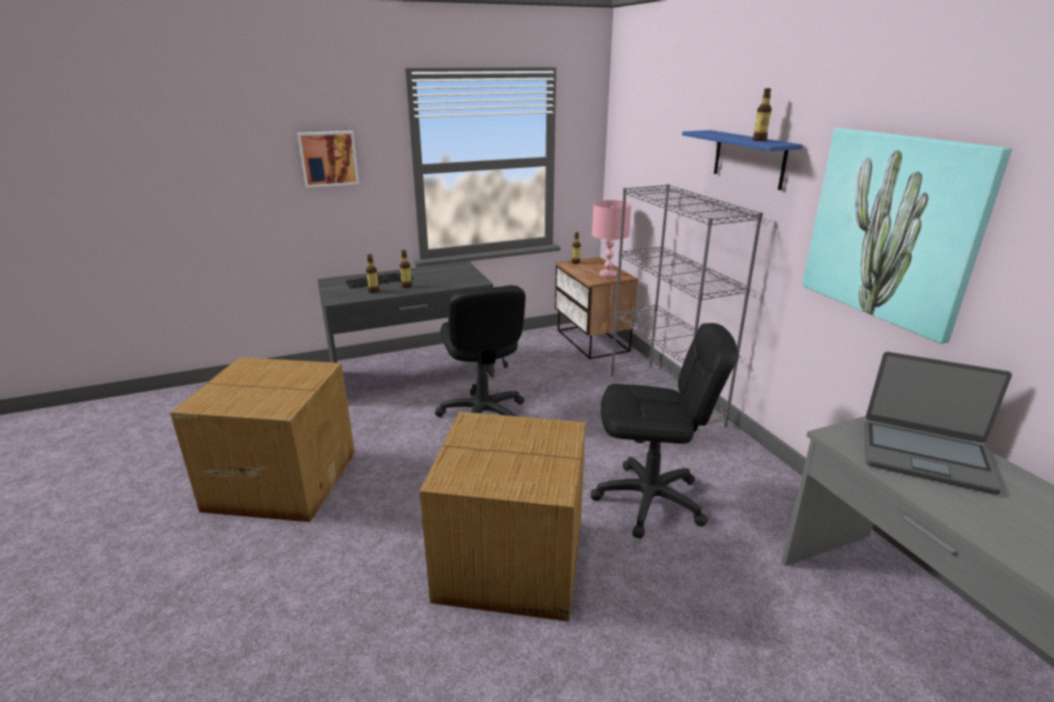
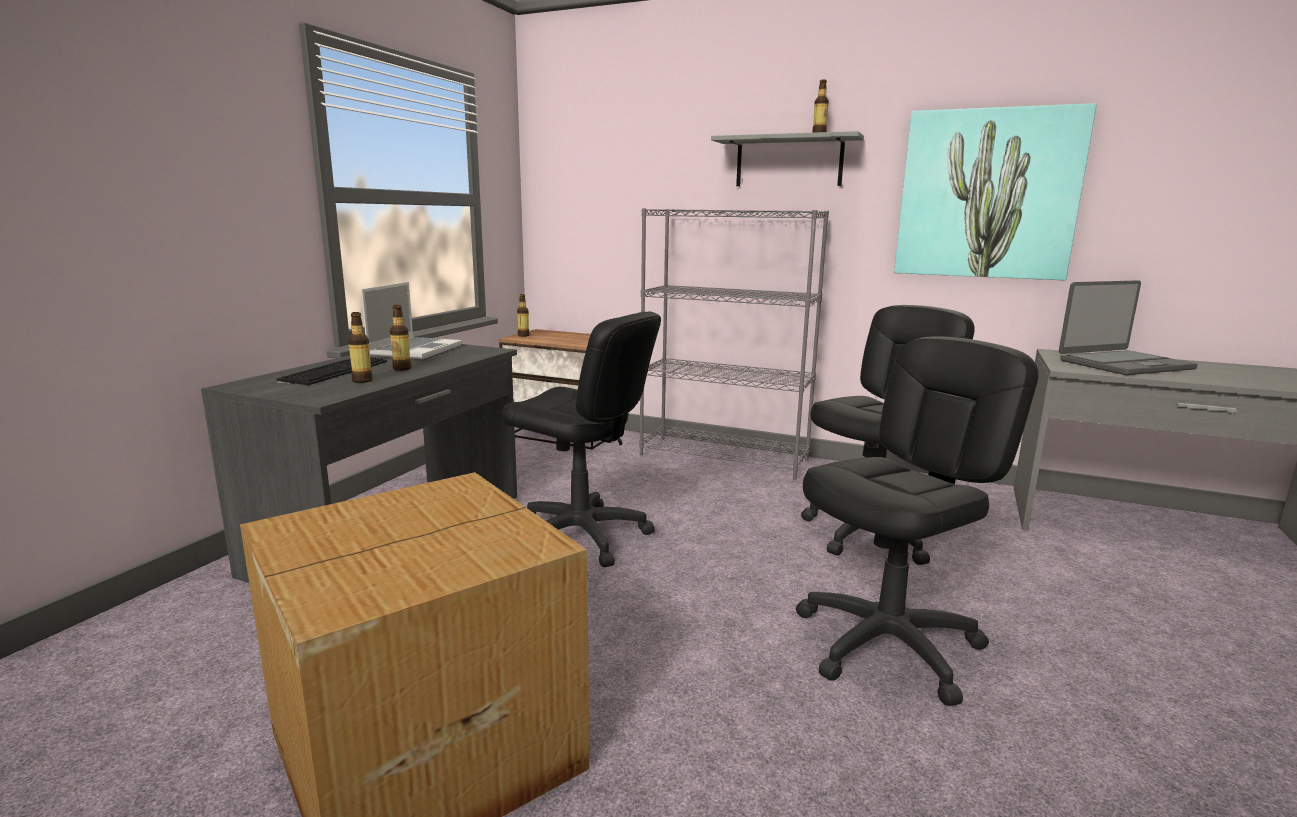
camera: 45 degrees left, 10 degrees down
(328, 158) = (185, 157): picture -> none
(445, 271) = (415, 350): none -> laptop
(513, 562) = (888, 645): cardboard box -> black office chair
(608, 274) = (583, 337): pink table lamp -> none
(749, 159) = (789, 162): blue shelf -> grey shelf

